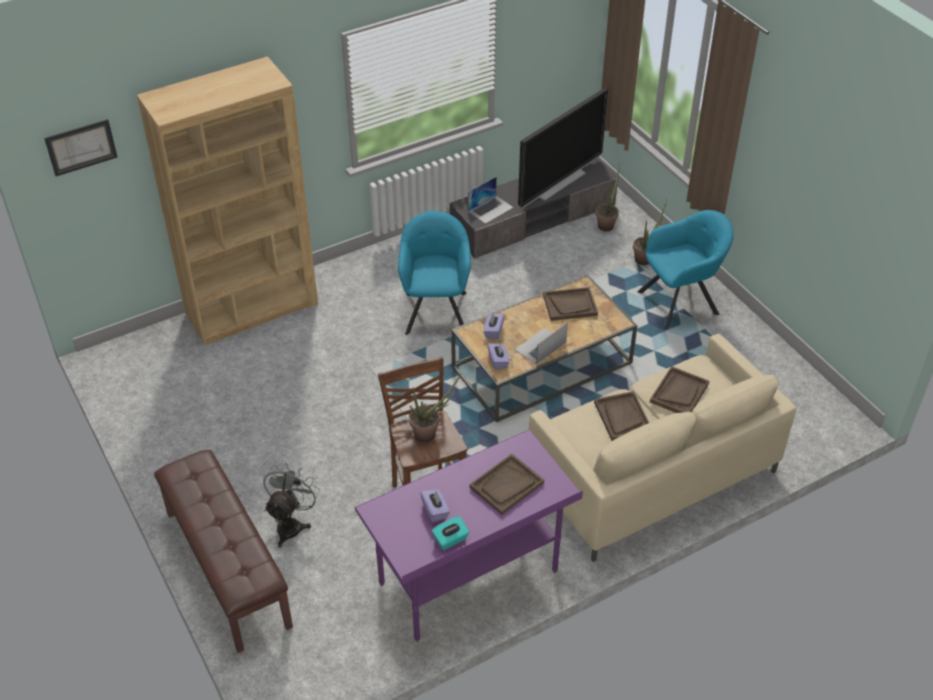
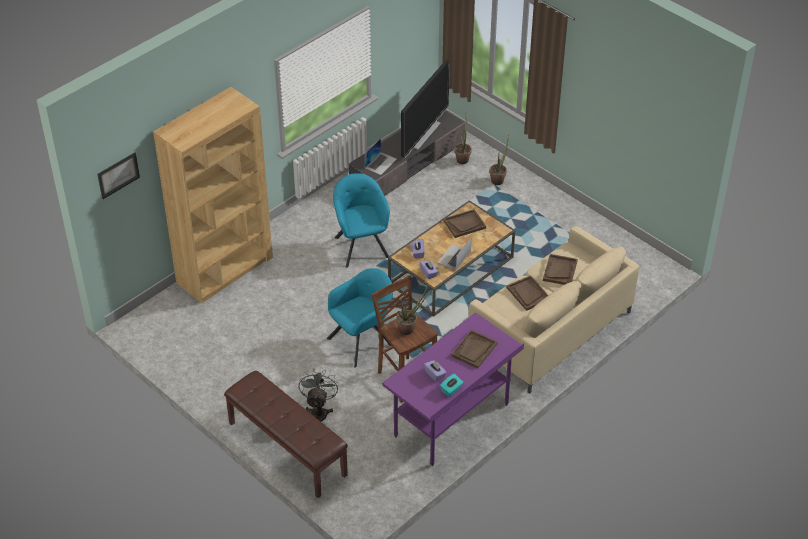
camera: 15 degrees left, 0 degrees up
(680, 302) = (533, 207): turquoise armchair -> turquoise armchair (362, 340)

